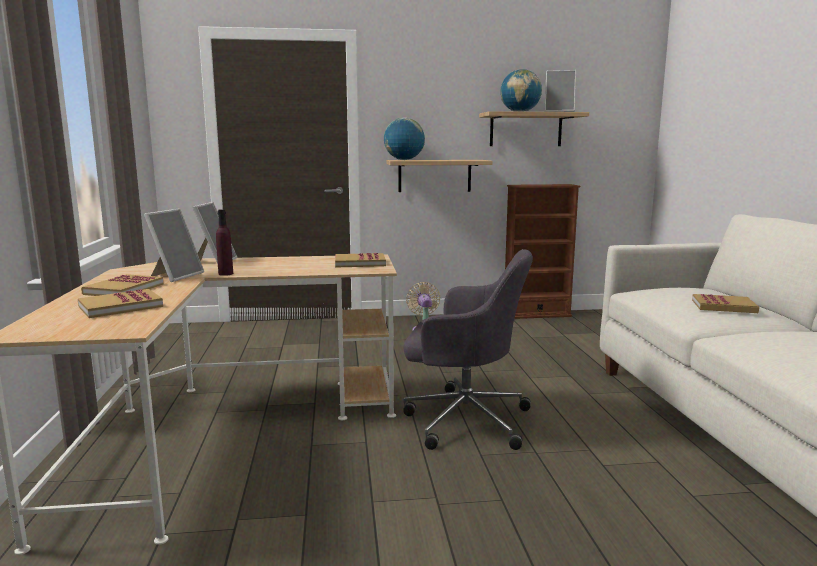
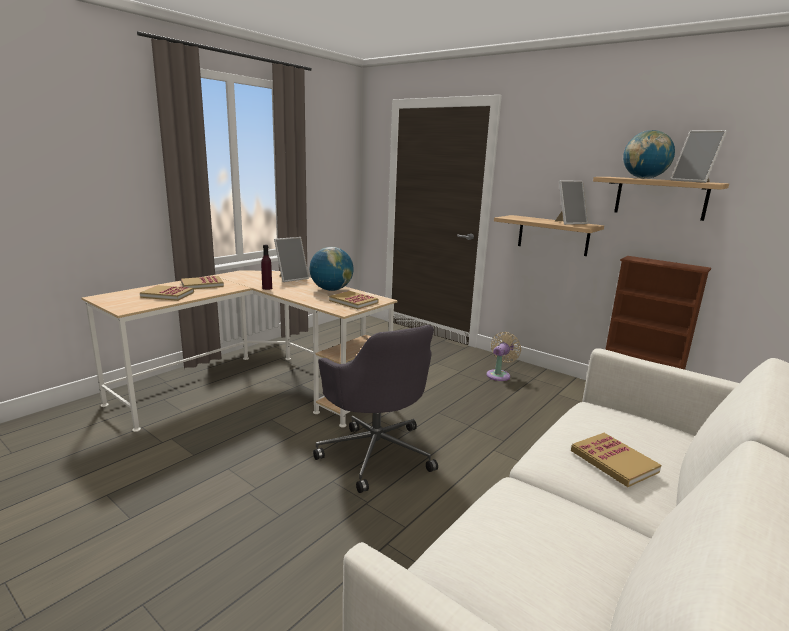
camera: 45 degrees right, 5 degrees up
(175, 276) = (245, 283): picture frame -> picture frame (569, 223)
(404, 160) = (517, 217): globe -> globe (331, 290)

